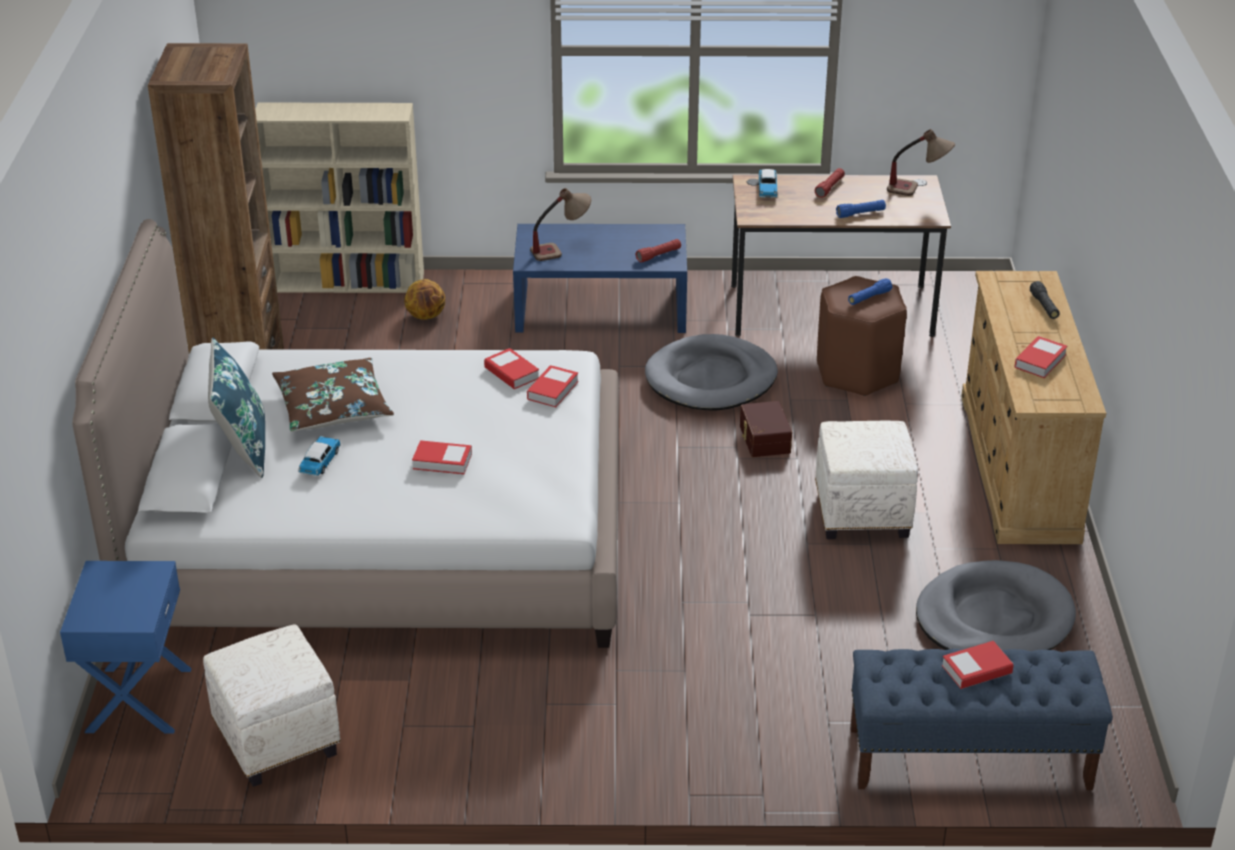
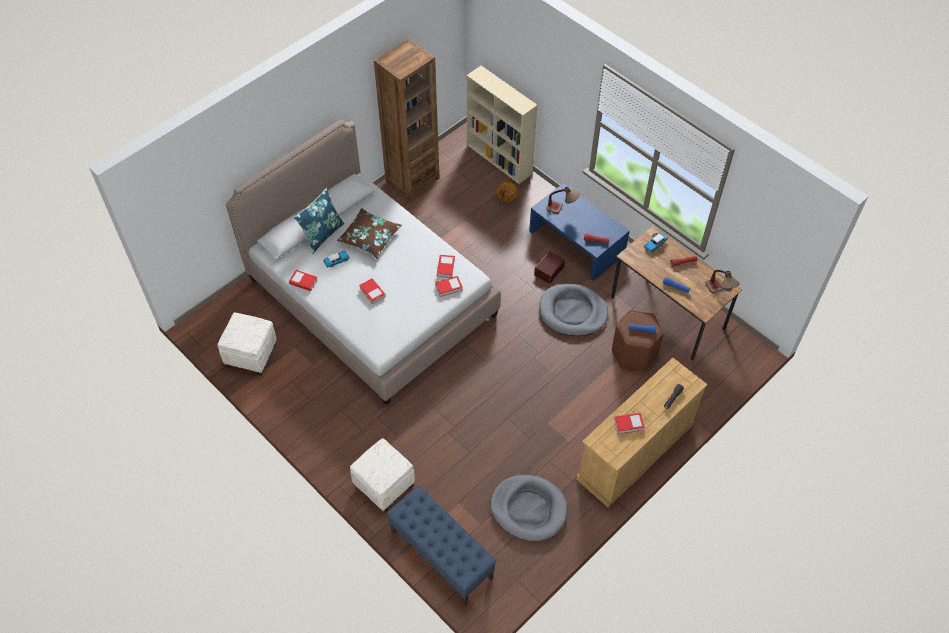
camera: 45 degrees right, 20 degrees up
(137, 700) = (232, 304): blue nightstand -> none
(763, 439) = (554, 357): brown storage box -> brown storage box (548, 270)
(861, 515) = (543, 423): white ottoman -> white ottoman (383, 485)
(976, 669) = (442, 531): book -> book (303, 282)

